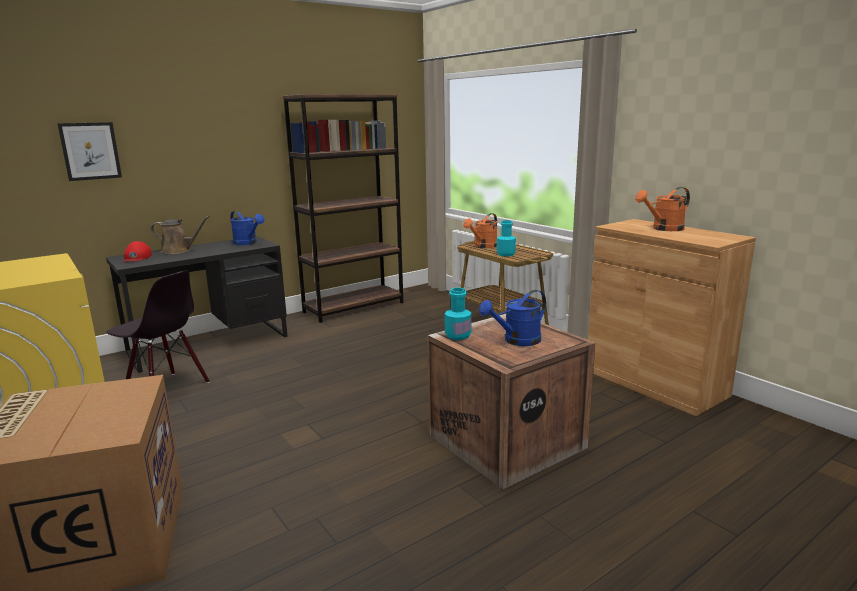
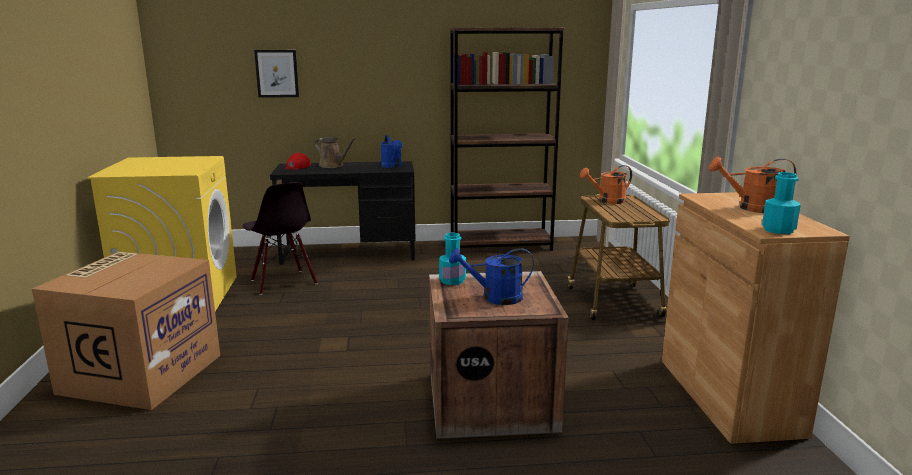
camera: 30 degrees right, 0 degrees up
(506, 254) = (615, 213): turquoise bottle -> turquoise bottle (778, 230)

